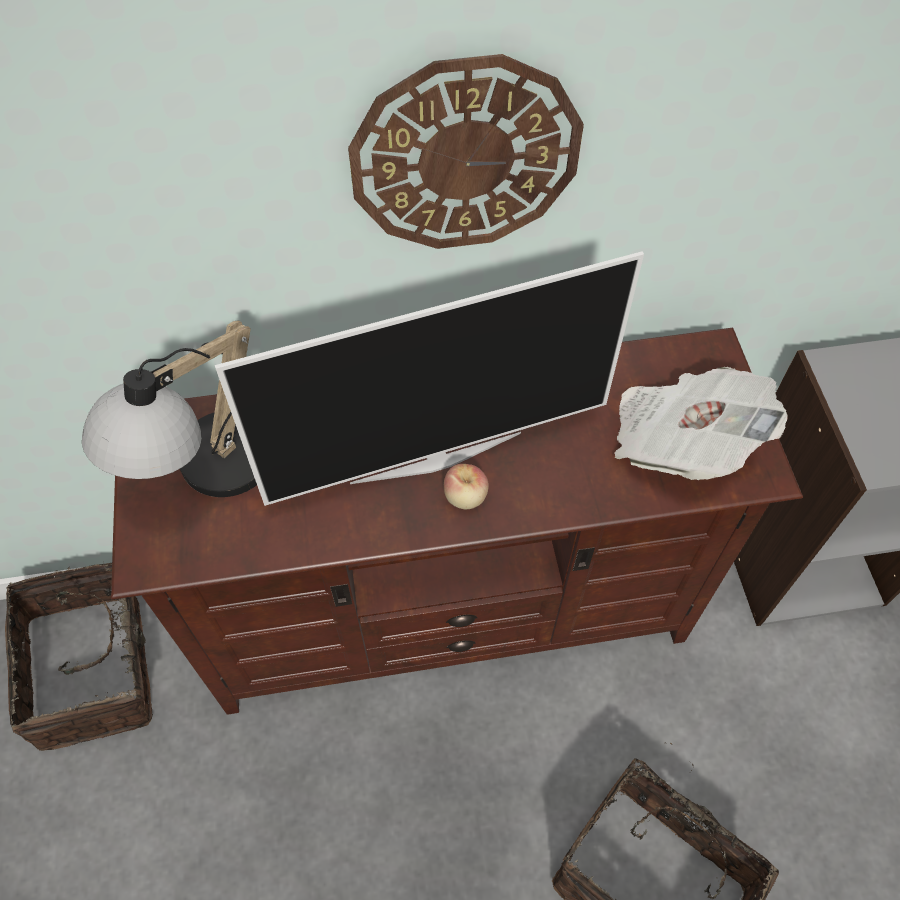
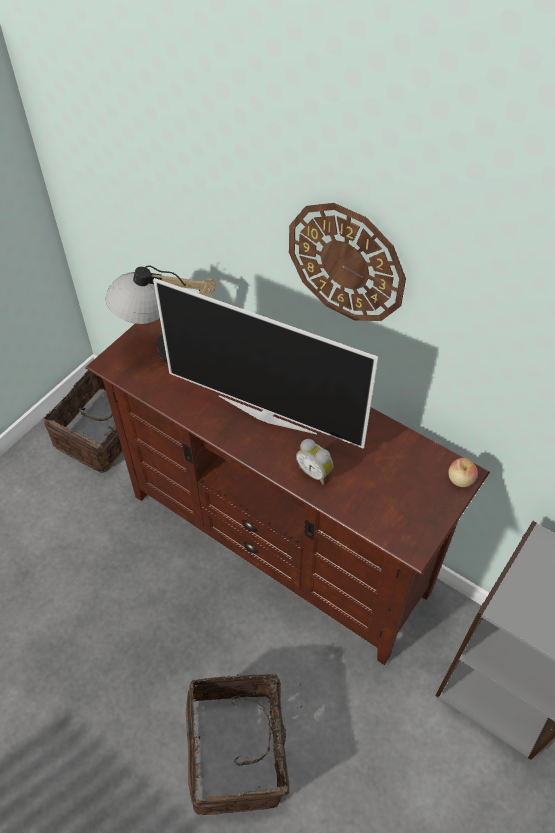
camera: 45 degrees right, 5 degrees down
(465, 497) = (259, 440): apple -> apple (460, 479)
(571, 480) = (315, 472): none -> alarm clock
(682, 441) = (390, 499): newspaper -> none

